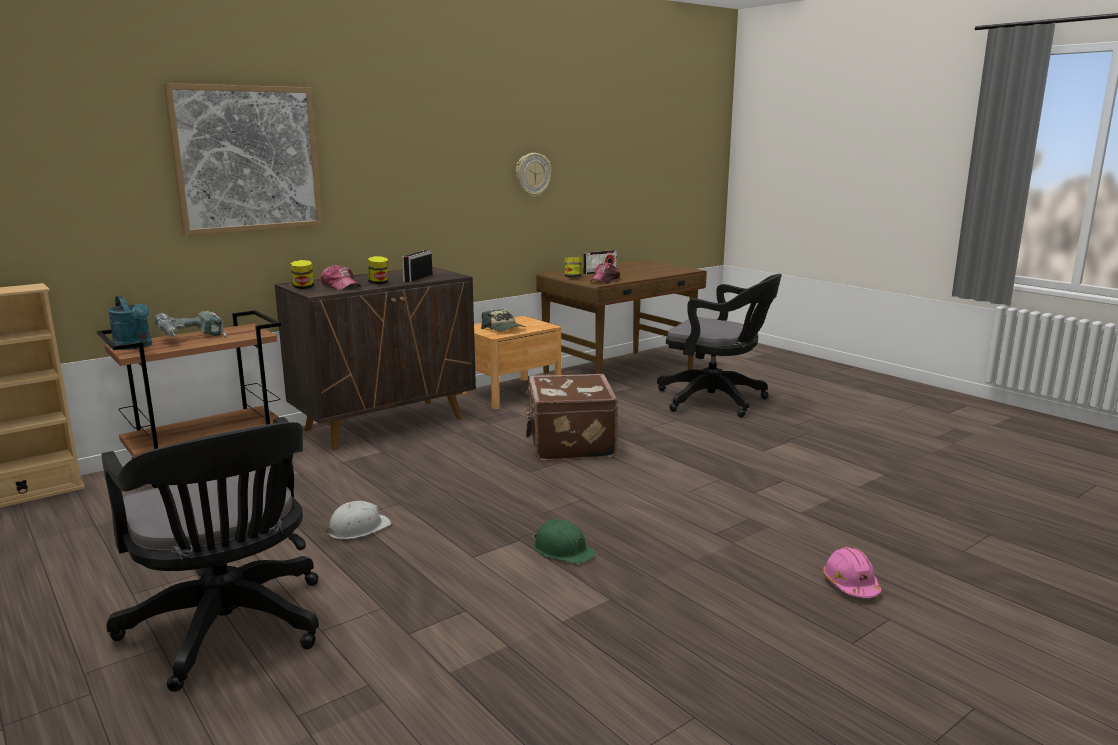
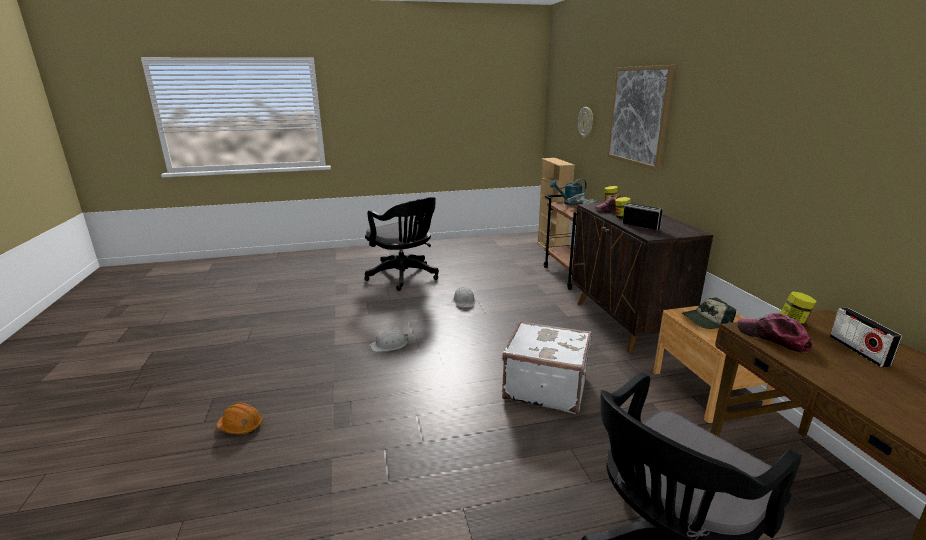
camera: 115 degrees right, 5 degrees up
(230, 631) = (405, 277): black office chair -> black office chair turned 120 degrees counterclockwise
(532, 175) = (865, 176): wall clock -> wall clock (586, 122)
(563, 550) = (389, 344): green hard hat -> white hard hat
(569, 445) = (545, 387): brown suitcase -> white suitcase
(850, 585) = (241, 426): pink hard hat -> orange hard hat

